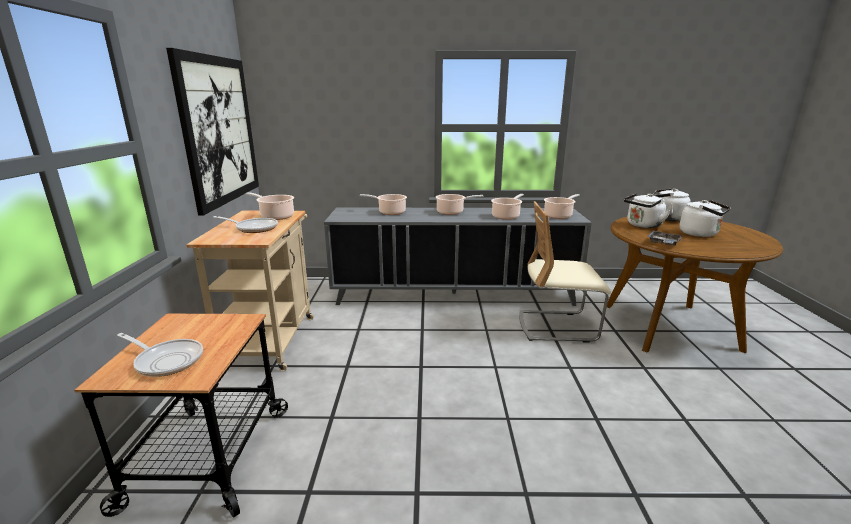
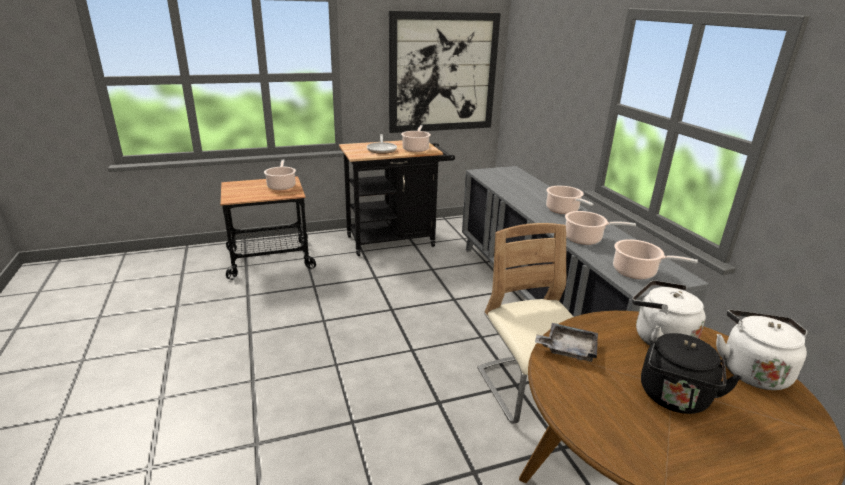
camera: 70 degrees right, 5 degrees up
(166, 360) = (246, 189): frying pan -> none
(272, 338) = (396, 240): beige cart -> black cart
(390, 212) = (525, 186): cooking pot -> cooking pot (281, 186)
(700, 234) = (674, 399): white kettle -> black kettle

